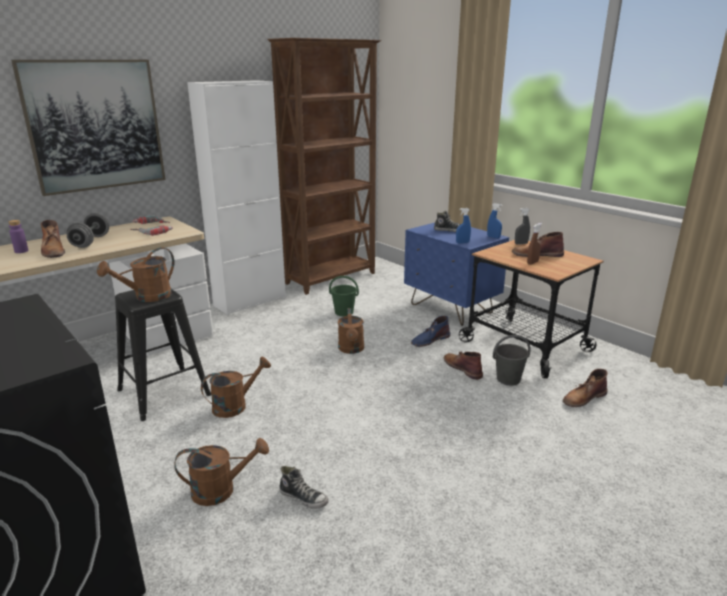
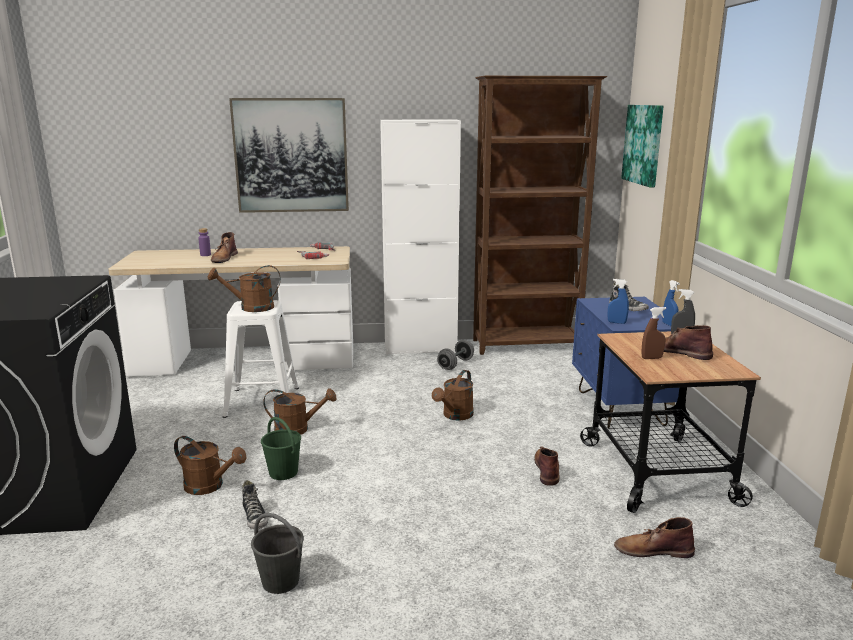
camera: 35 degrees right, 5 degrees down
(91, 242) = (258, 256): grey dumbbell -> grey dumbbell (455, 364)
(163, 393) = (261, 402): black stool -> white stool
(344, 312) = (495, 380): green bucket -> green bucket (283, 473)
(405, 98) = (643, 144): none -> picture
(430, 340) = (549, 431): blue boot -> none
(508, 379) = (584, 497): grey bucket -> grey bucket (280, 581)

